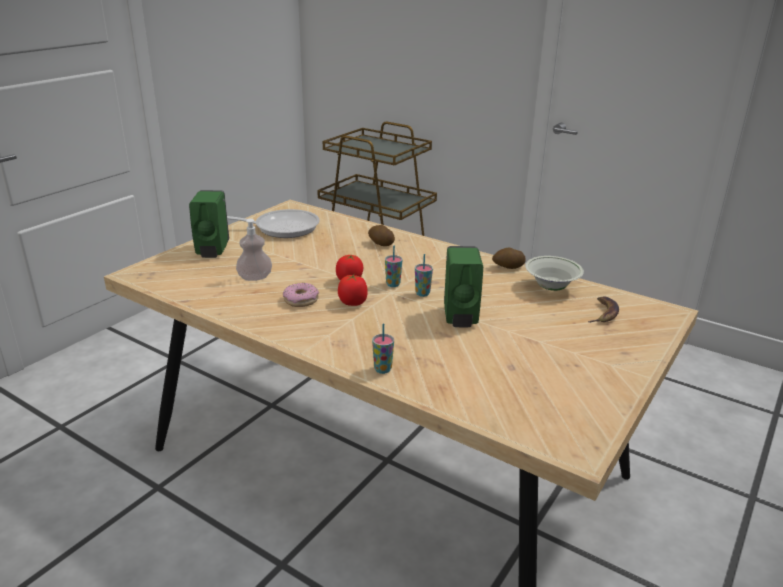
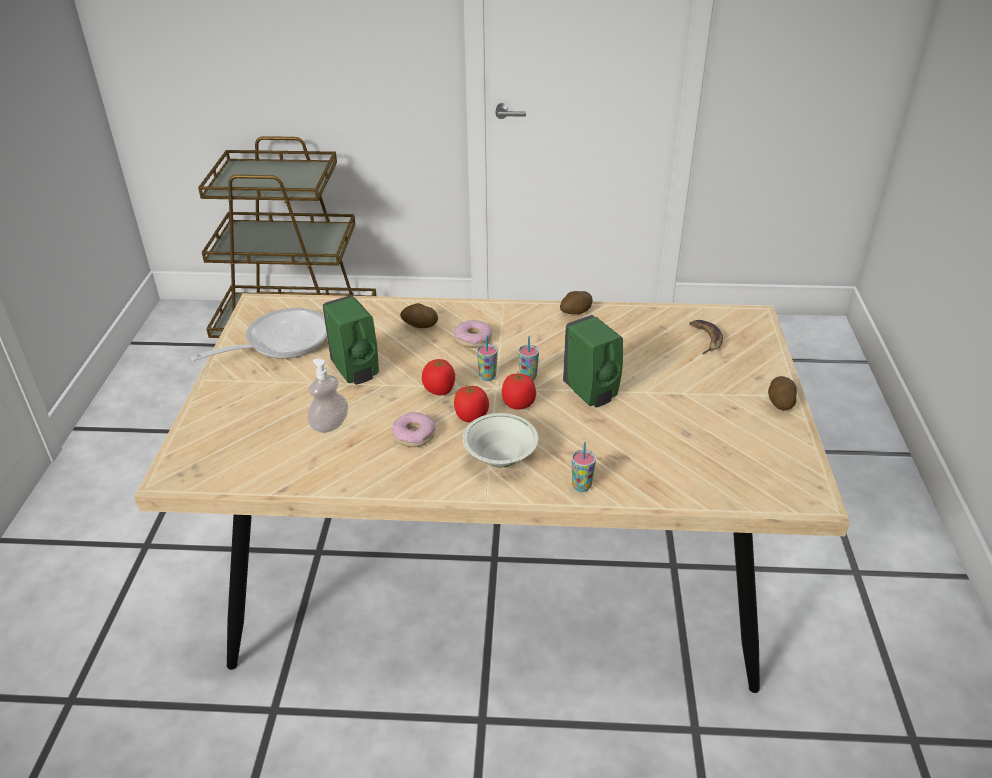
camera: 30 degrees left, 10 degrees up
(212, 251) = (234, 406): green soap dispenser -> green soap dispenser (356, 372)
(396, 306) = (518, 404): none -> tomato
(409, 261) = (473, 339): none -> donut
(551, 287) = (636, 324): white bowl -> white bowl (500, 459)
(626, 375) = (780, 402): none -> potato

